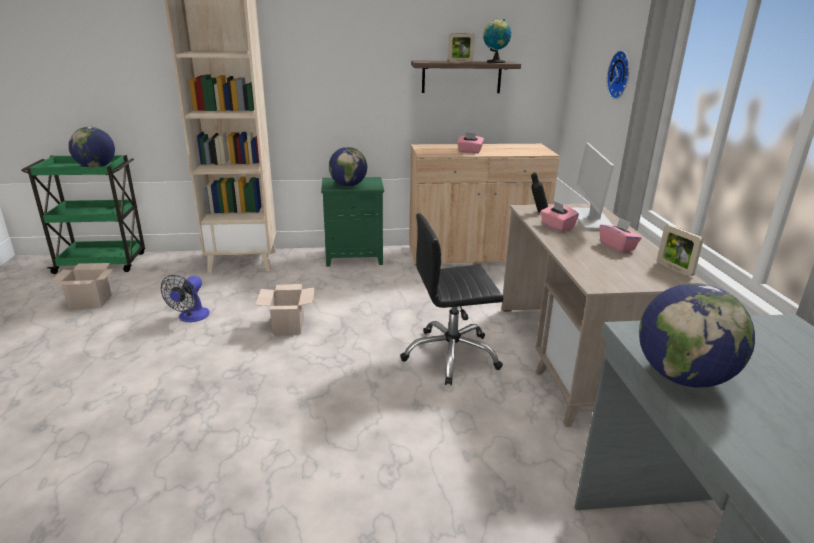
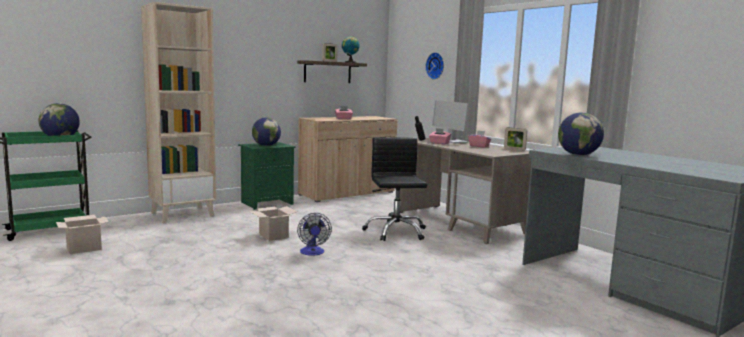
camera: 30 degrees left, 15 degrees down
(191, 317) = (192, 243): fan -> fan (312, 253)
(451, 356) = (395, 232): black office chair -> black office chair turned 120 degrees clockwise

